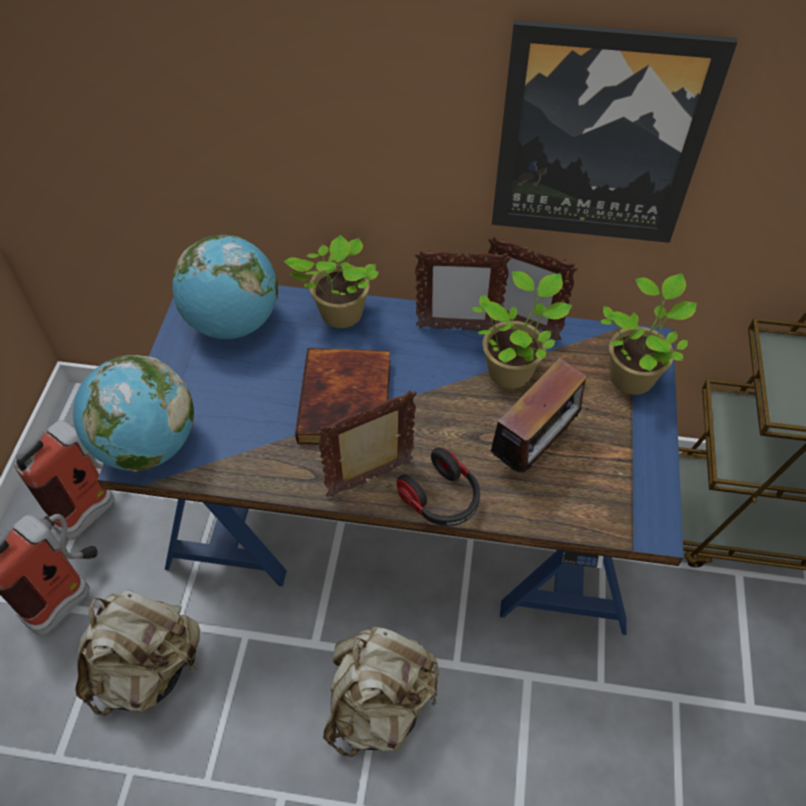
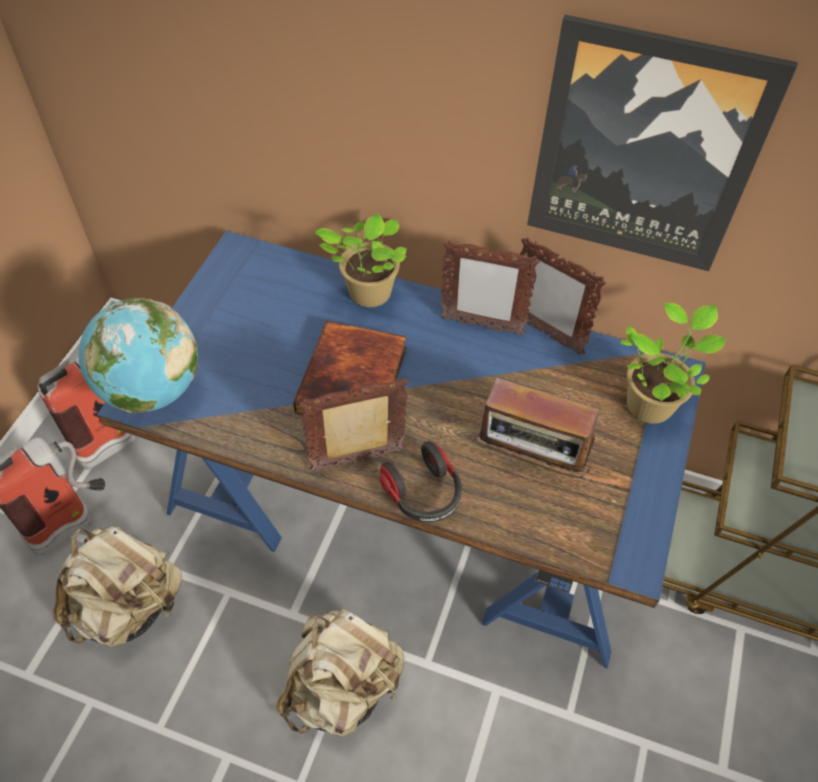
camera: 10 degrees right, 0 degrees up
(234, 323) = (263, 285): globe -> none
(512, 370) = (527, 376): potted plant -> none
(534, 447) = (531, 458): radio -> radio turned 60 degrees clockwise

